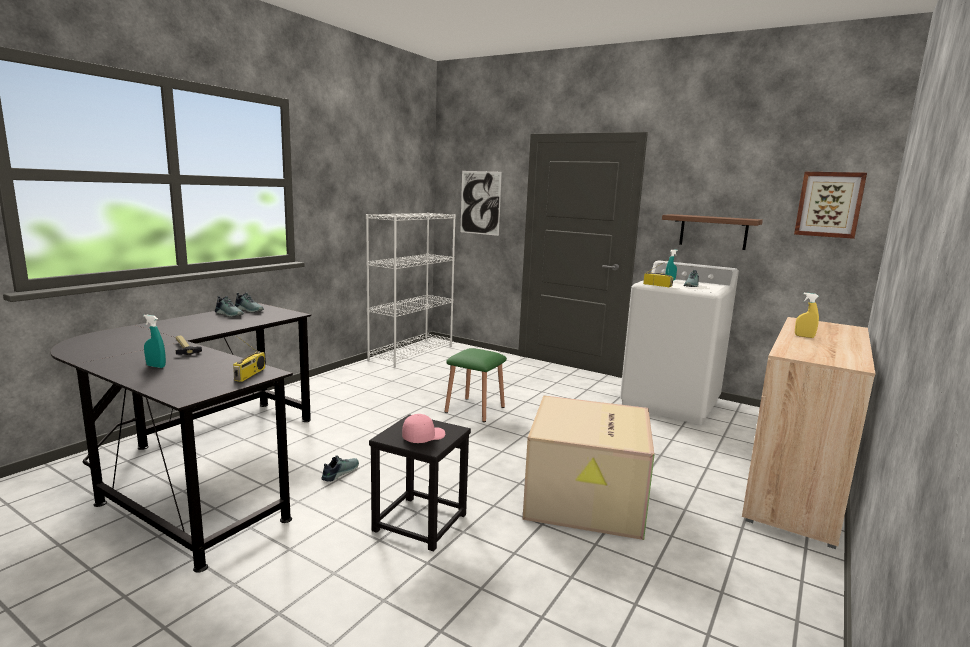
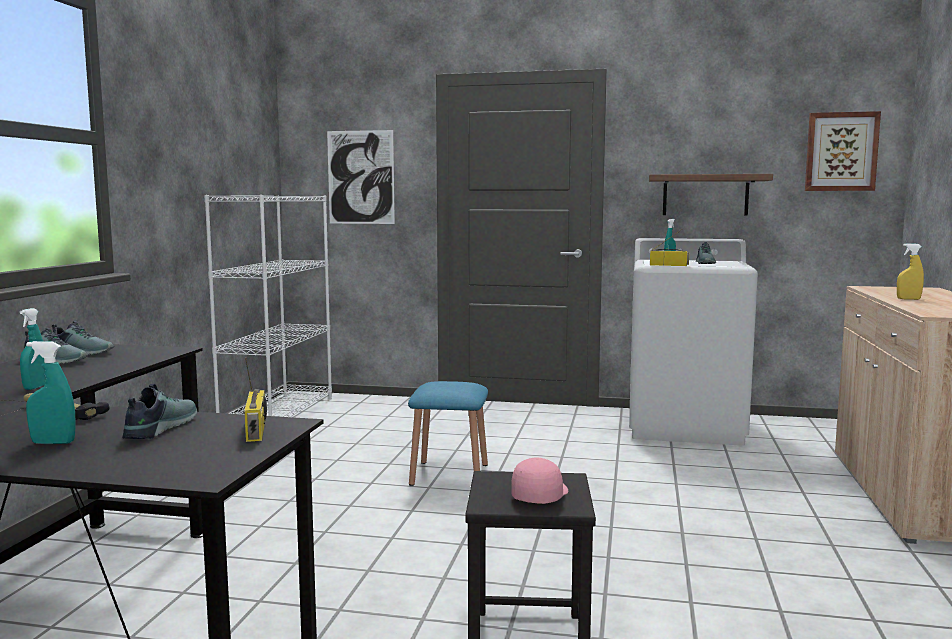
camera: 20 degrees left, 5 degrees down
(197, 330) = (36, 387): none -> turquoise spray bottle
(339, 472) = (331, 600): shoe -> shoe (158, 428)
(475, 409) = (449, 474): green stool -> blue stool
(587, 499) = (712, 558): cardboard box -> none

